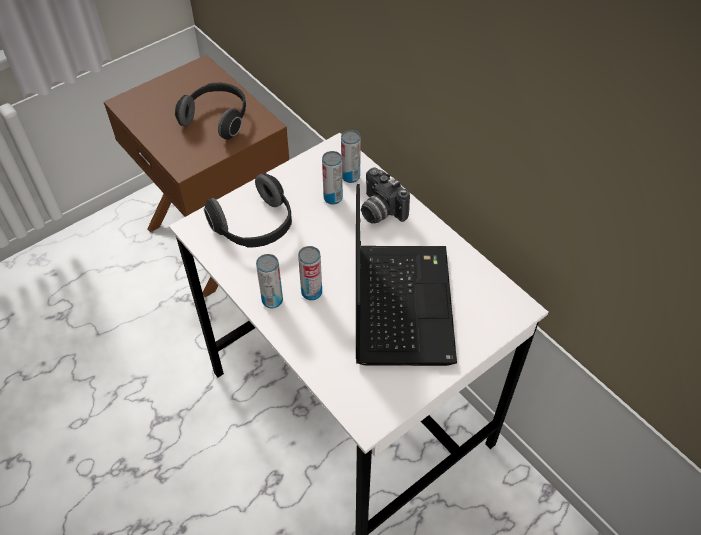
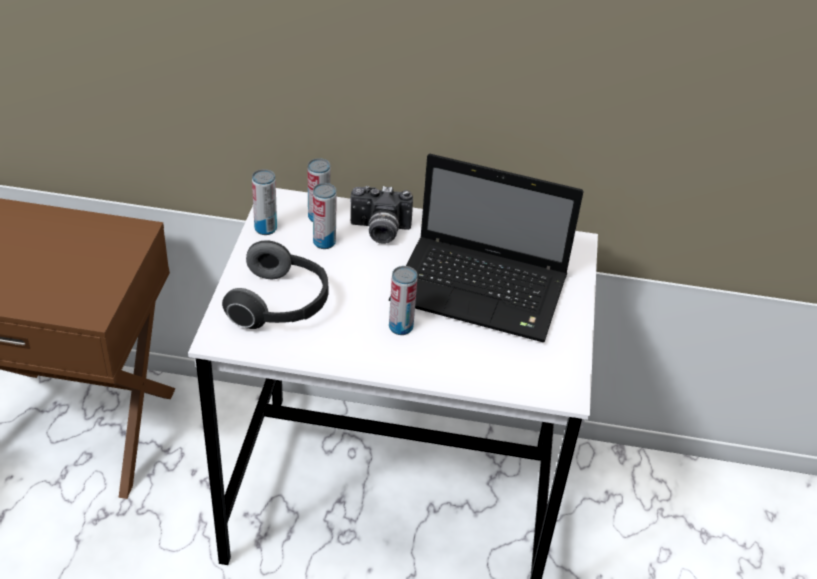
camera: 45 degrees left, 10 degrees down
(217, 119) = (75, 251): headphones -> none
(272, 300) = (374, 354): can -> can (265, 228)
(400, 302) = (483, 291): laptop -> laptop turned 150 degrees clockwise

